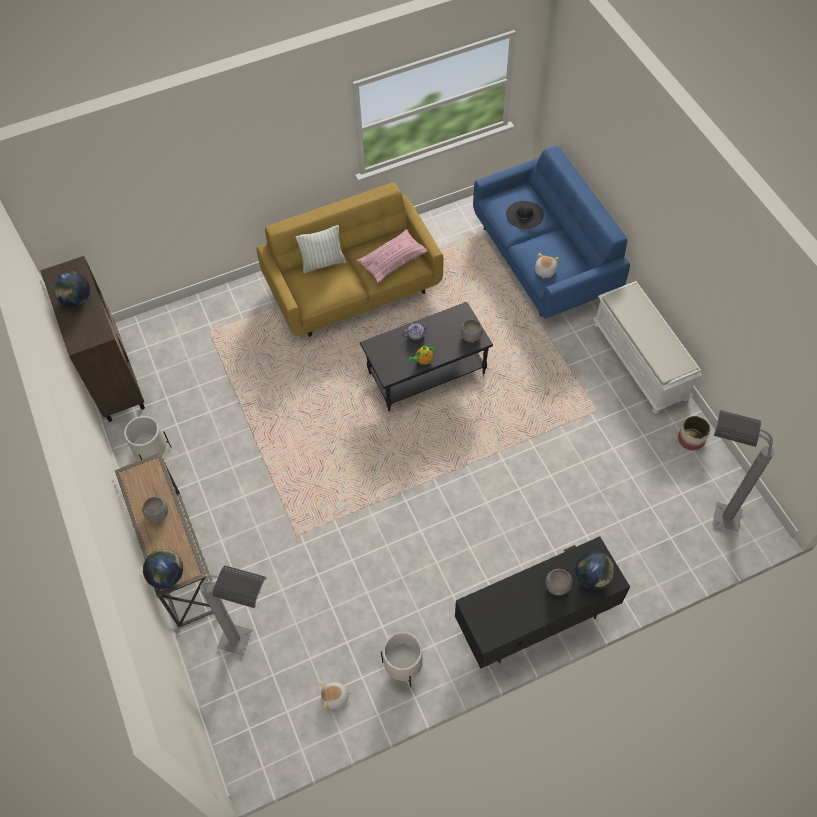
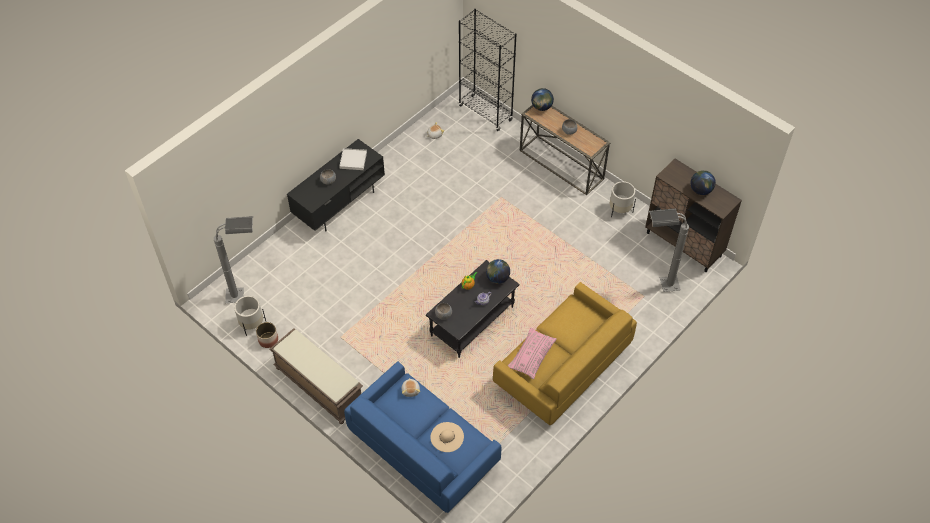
camera: 155 degrees right, 5 degrees down
(230, 709) = (485, 113): none -> black bookcase
(254, 644) = (491, 141): grey floor lamp -> grey floor lamp (657, 286)
(323, 263) = (582, 337): pillow -> none
(403, 666) = (405, 158): white planter -> white planter (252, 324)
(506, 611) = (353, 160): none -> white tray
(524, 215) = (447, 437): black hat -> beige hat
(592, 577) = (309, 191): globe -> globe (497, 278)
(640, 361) = (318, 386): white bench -> brown bench

